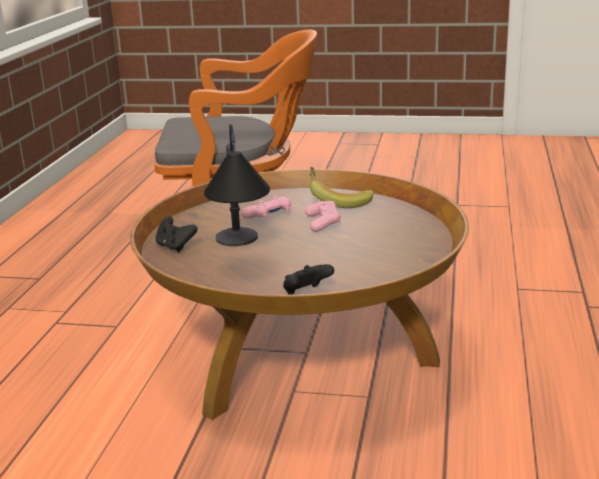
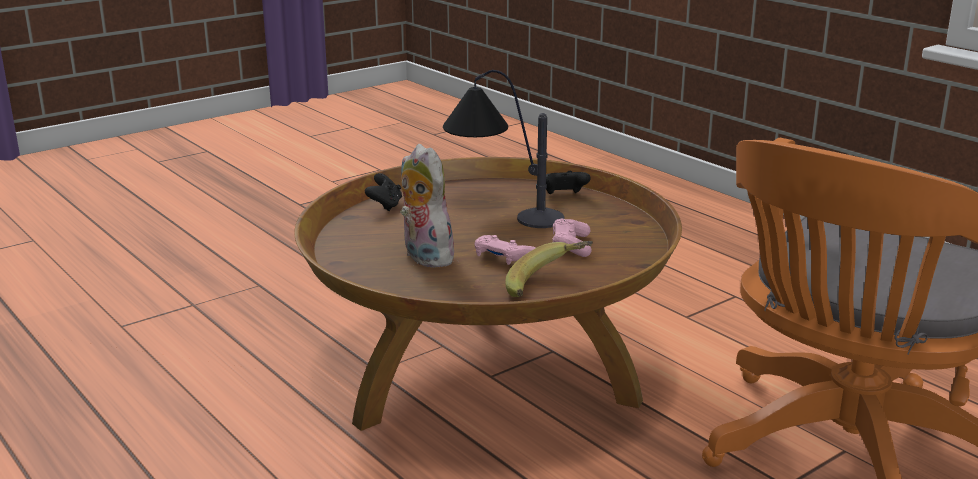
camera: 130 degrees right, 0 degrees up
(366, 241) = (424, 257): none -> plush toy

